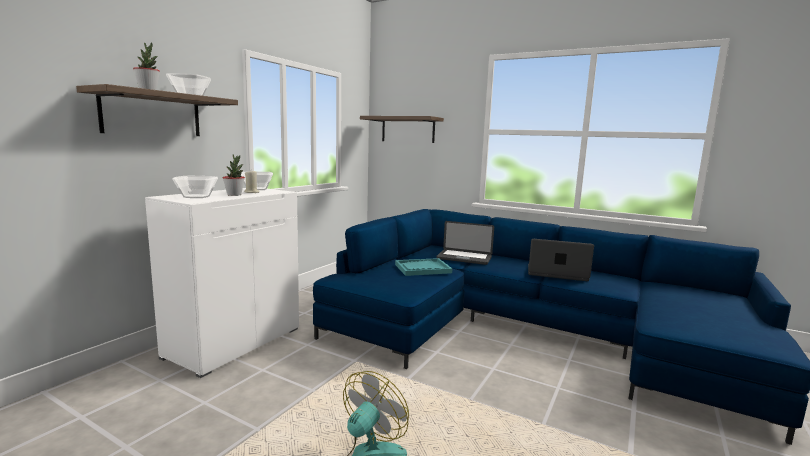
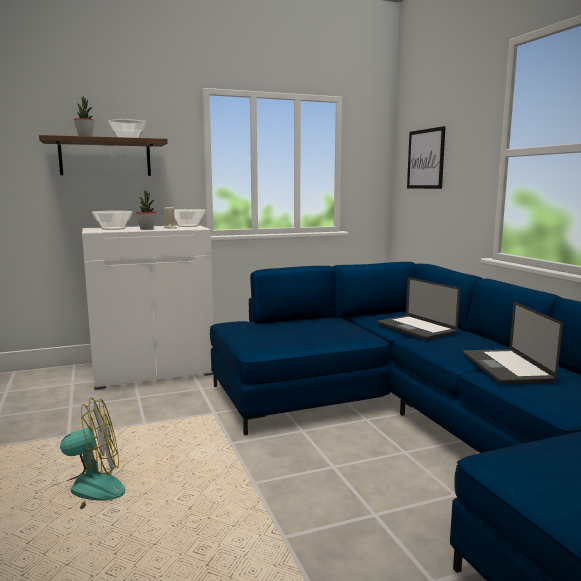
camera: 40 degrees right, 0 degrees up
(408, 130) = (425, 159): shelf -> picture
(422, 268) = (333, 330): turquoise tray -> none
(557, 273) = (506, 368): laptop -> laptop turned 150 degrees counterclockwise

